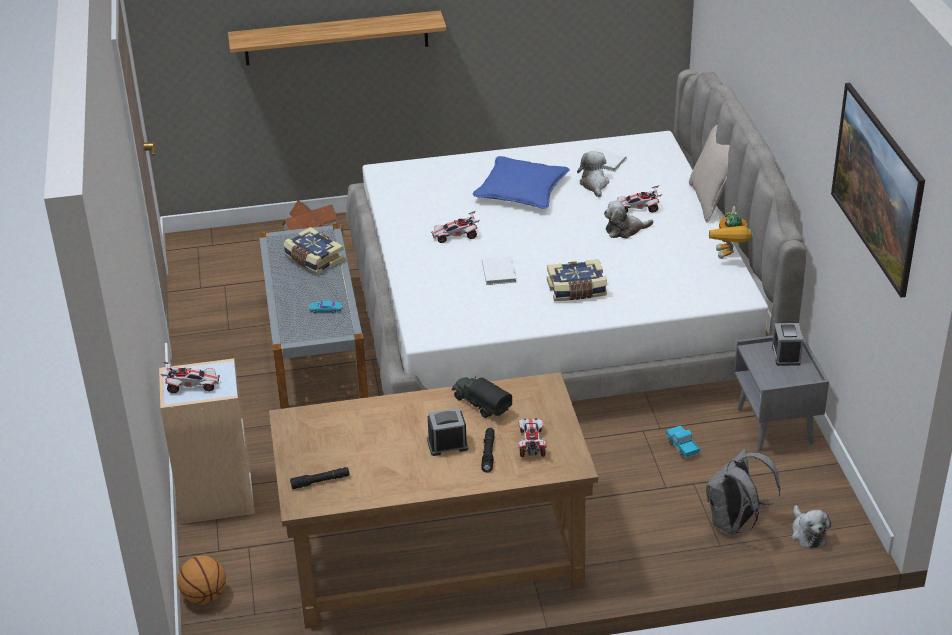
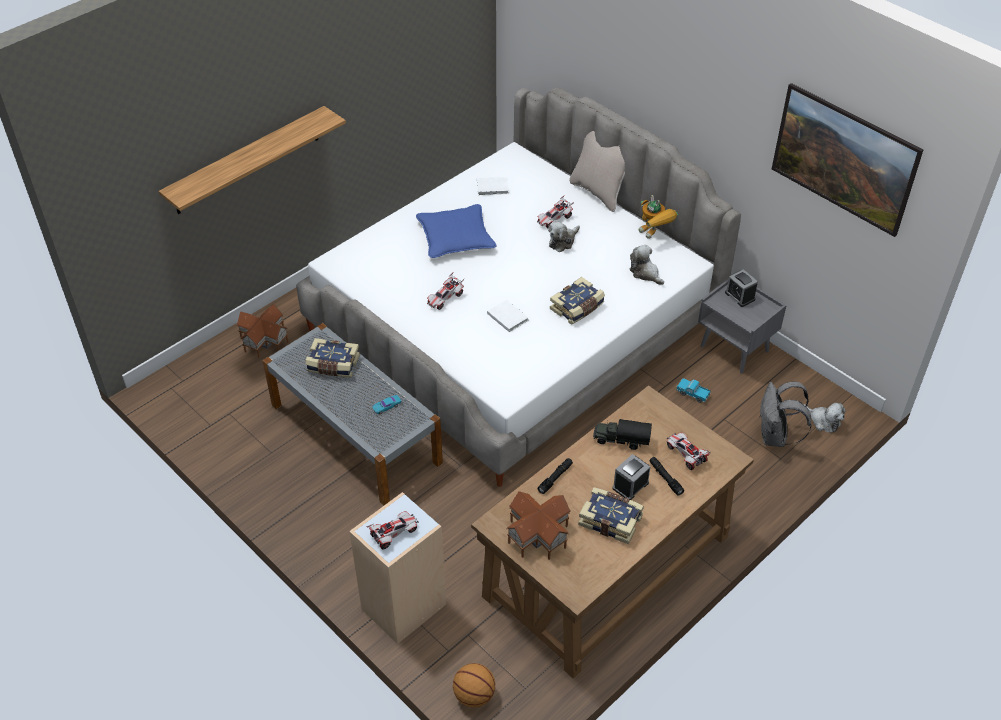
camera: 35 degrees left, 10 degrees up
(318, 445) = (539, 534): none -> toy house
(320, 481) = (572, 565): black flashlight -> black flashlight (555, 478)
(397, 463) = (611, 520): none -> book
(594, 184) = (504, 210): plush toy -> plush toy (645, 273)

